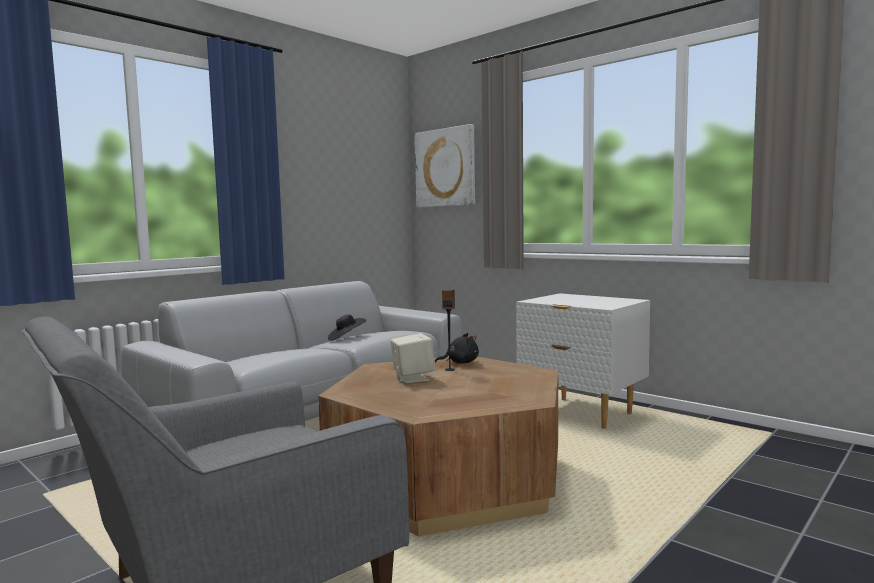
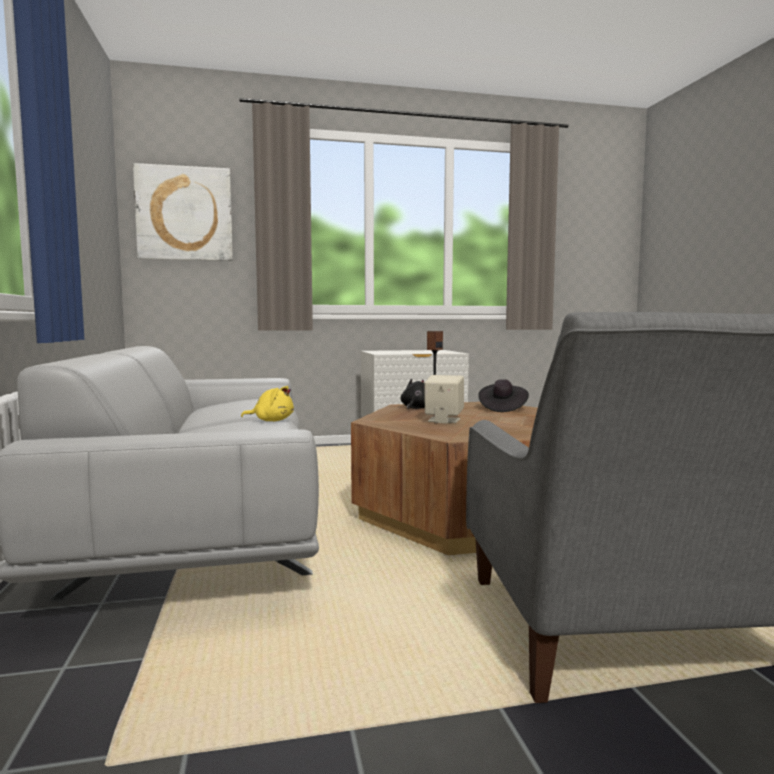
camera: 55 degrees left, 0 degrees up
(317, 351) = (271, 421): none -> yellow plush toy
(346, 338) = (223, 411): black hat -> black hat (502, 408)

